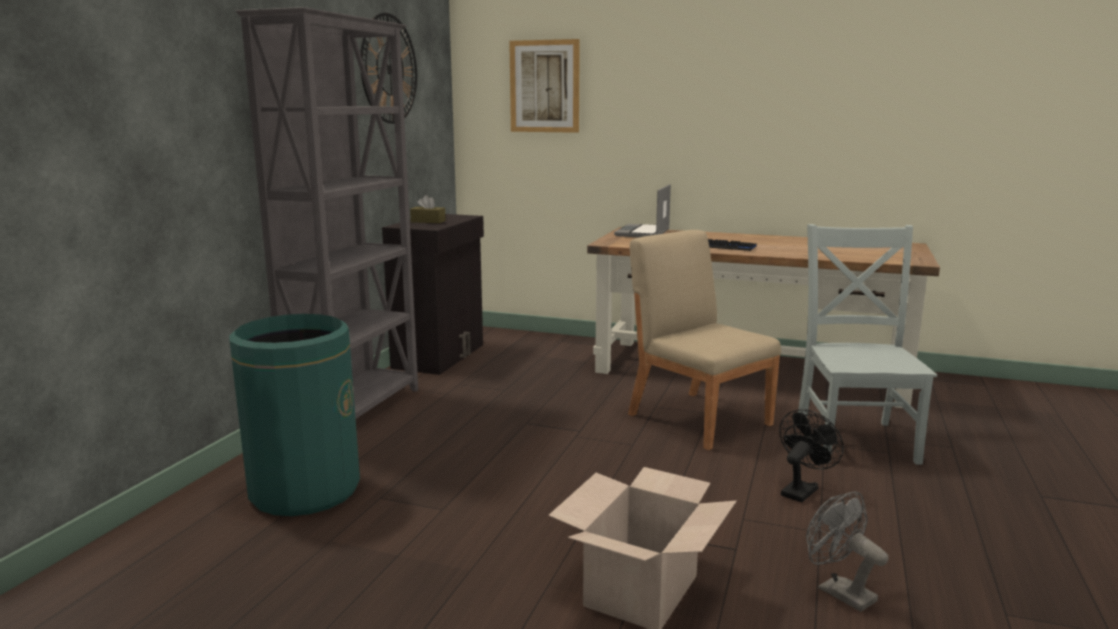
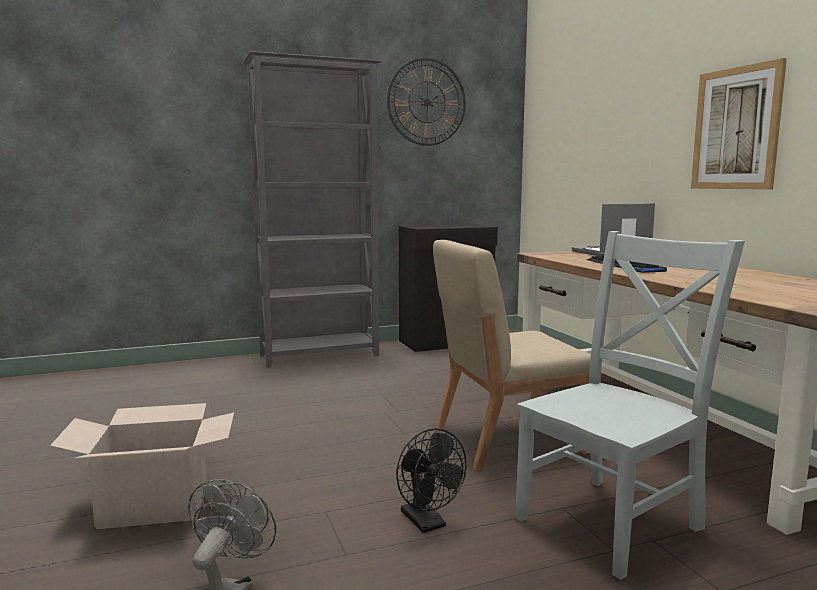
camera: 50 degrees right, 5 degrees down
(305, 490) = (198, 380): green trash can -> none
(428, 221) = (441, 226): brown tissue box -> none
(544, 86) = (574, 109): picture -> picture (736, 129)
(698, 418) = (506, 439): beige chair -> beige chair turned 120 degrees counterclockwise
(802, 490) = (427, 523): black fan -> black fan turned 60 degrees clockwise

